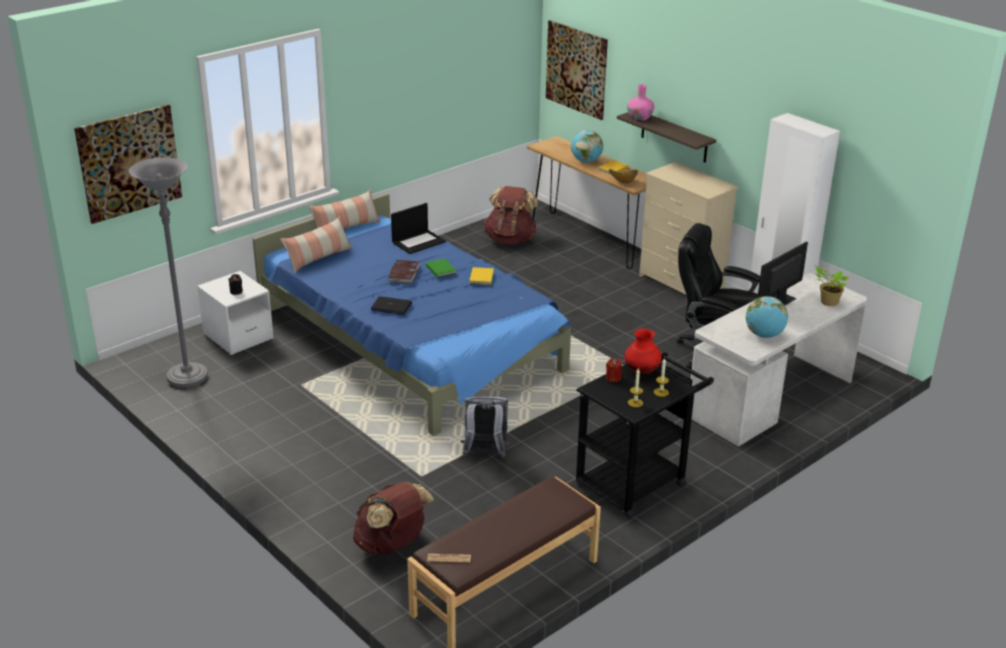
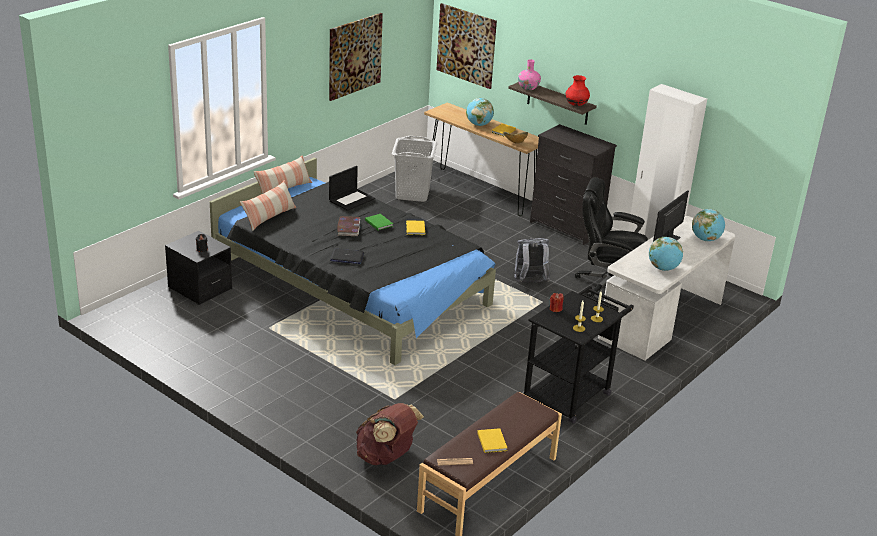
camera: 10 degrees left, 0 degrees up
(129, 163) = (112, 140): picture -> picture (354, 56)
(187, 377) = (166, 326): grey floor lamp -> none
(238, 336) = (200, 288): white nightstand -> black nightstand
(411, 341) = (352, 286): blue bed -> black bed
(485, 455) = (442, 379): grey backpack -> grey backpack (529, 283)
(502, 535) = (492, 441): none -> yellow book
(510, 240) = (412, 194): brown backpack -> grey laundry basket
(641, 371) = (576, 302): red vase -> red vase (576, 105)
(681, 284) = (566, 228): beige dresser -> black dresser
(827, 302) = (705, 239): potted plant -> globe

